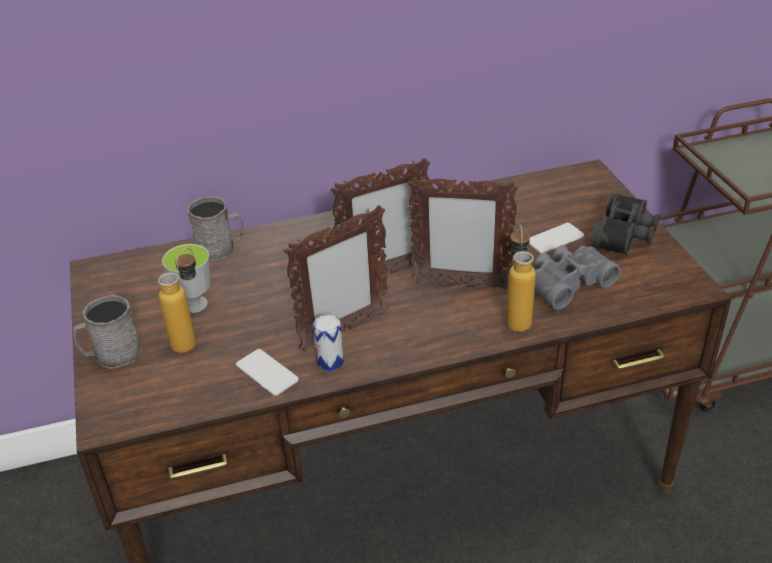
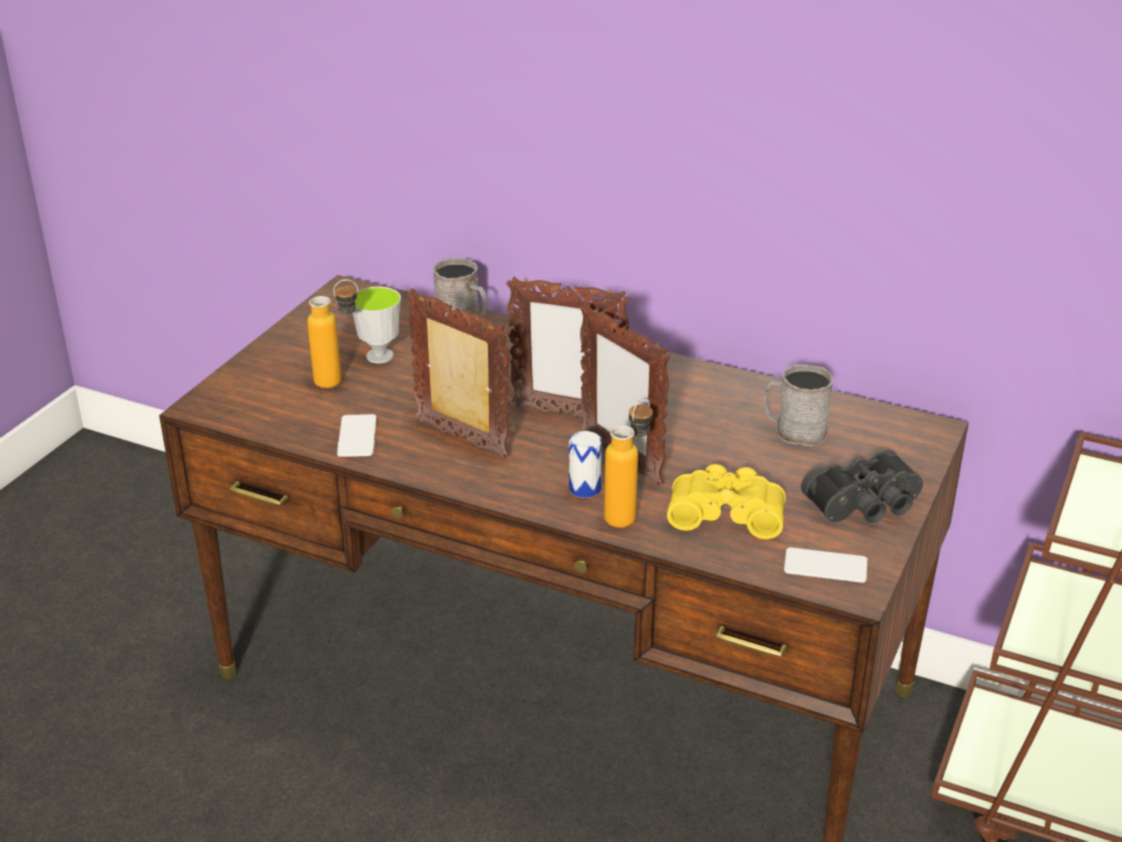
camera: 40 degrees right, 5 degrees down
(112, 355) = (269, 361): grey mug -> grey mug (794, 431)
(330, 362) = (416, 456): can -> can (584, 489)
(343, 331) = (461, 440): picture frame -> picture frame turned 150 degrees counterclockwise
(555, 239) = (781, 469): phone -> phone (825, 566)
(567, 283) = (726, 513): grey binoculars -> yellow binoculars

